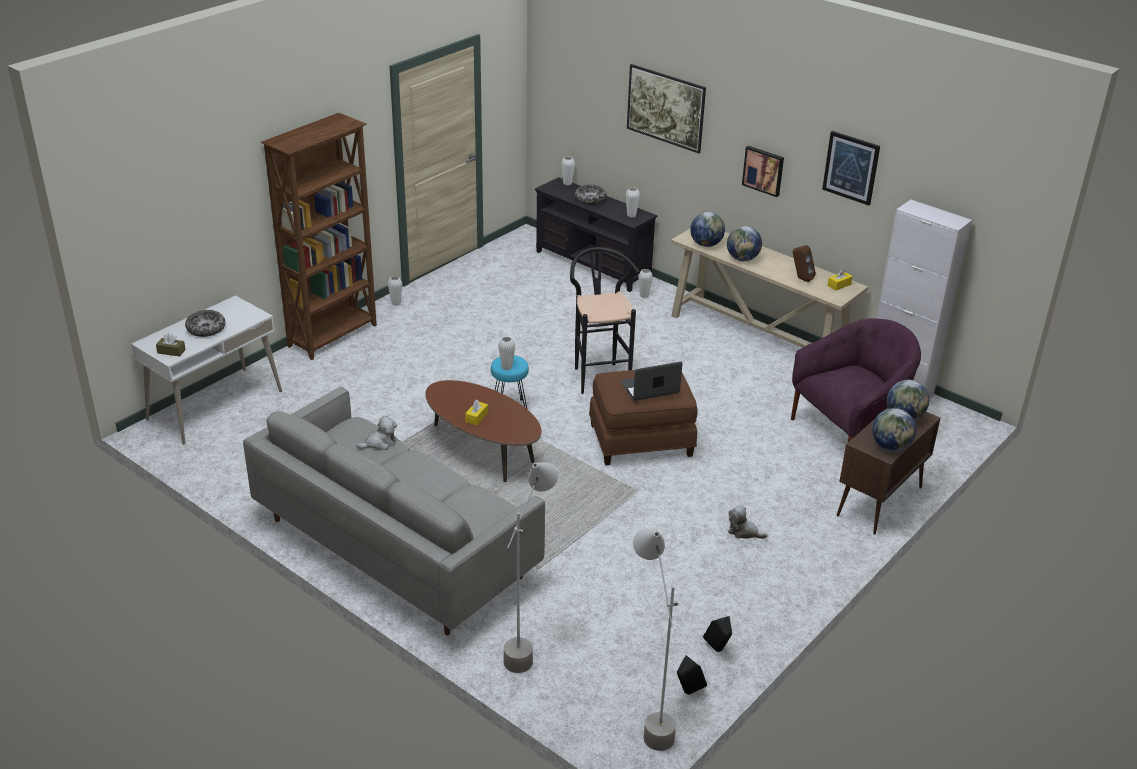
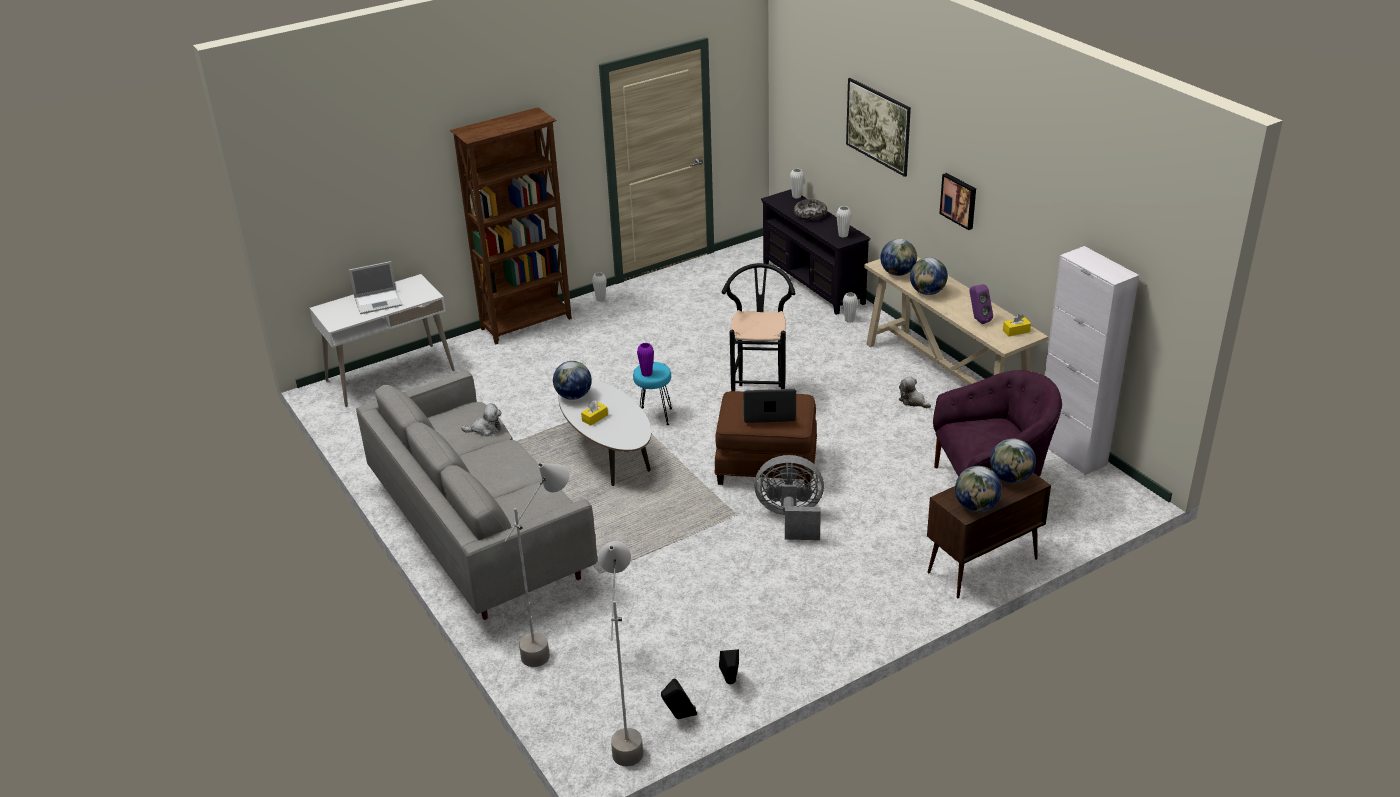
camera: 20 degrees right, 0 degrees up
(171, 351) = (338, 319): brown tissue box -> none
(206, 328) = (379, 302): bowl -> laptop
(443, 399) = (573, 396): none -> globe
(483, 452) = (607, 454): brown coffee table -> white coffee table
(506, 367) = (646, 374): white vase -> purple vase
(690, 486) = (791, 518): none -> grey fan
(744, 532) = (821, 572): plush toy -> plush toy (913, 401)
(800, 278) = (978, 319): brown speaker -> purple speaker
(851, 167) = (1033, 205): picture -> none

